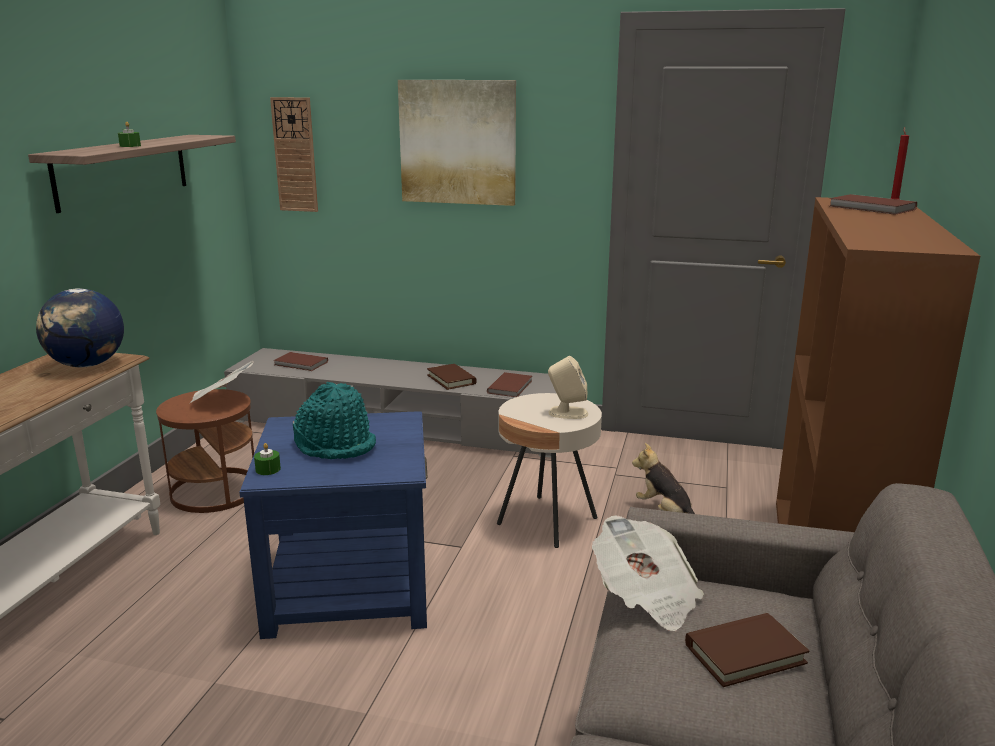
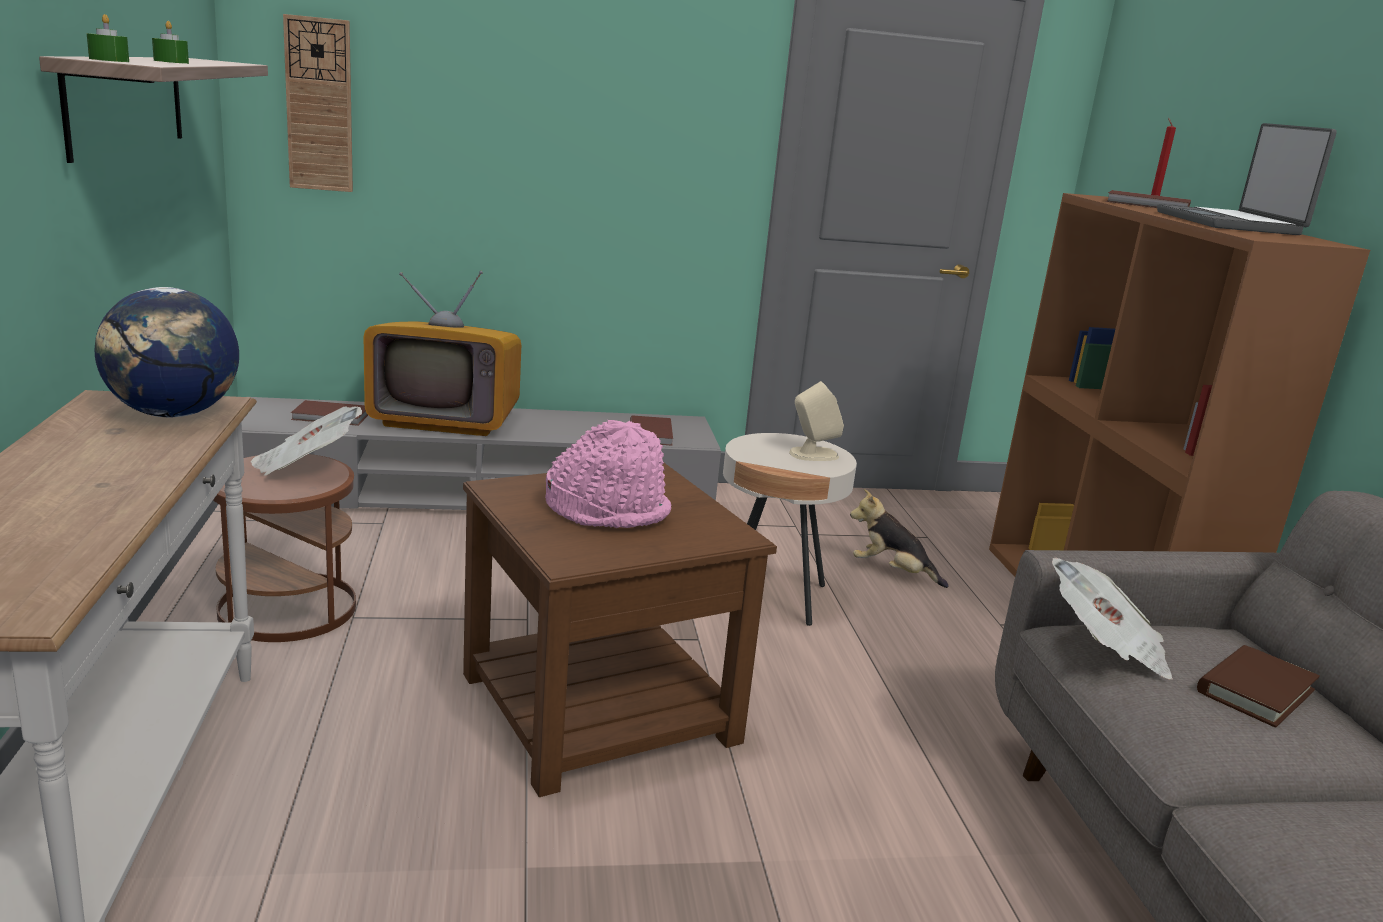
camera: 25 degrees left, 0 degrees up
(268, 469) = (555, 549): green candle -> green candle (109, 60)
(336, 445) = (608, 510): turquoise hat -> pink hat
(350, 585) = (600, 707): blue side table -> brown side table
(372, 369) = (445, 419): none -> television
(451, 379) = (567, 428): brown book -> none
(458, 142) = (575, 104): picture -> none
(896, 228) = (1230, 223): none -> laptop

